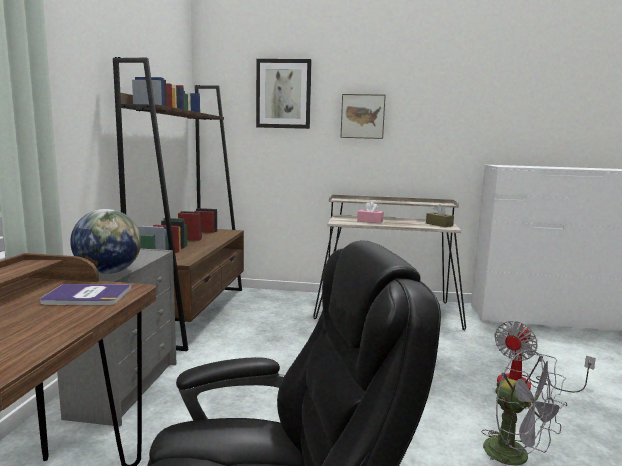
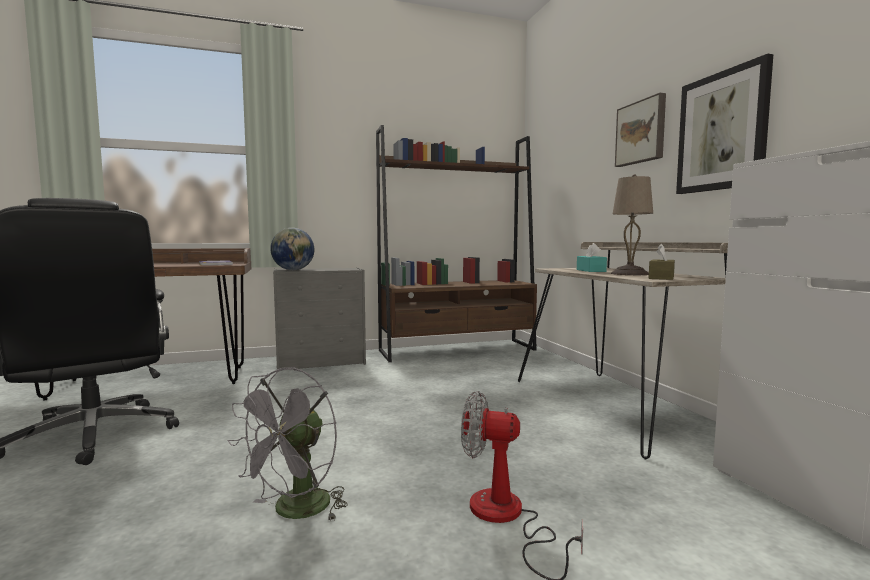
camera: 65 degrees right, 5 degrees down
(283, 94) = (576, 128): picture -> picture (722, 131)
(370, 221) = (591, 270): pink tissue box -> turquoise tissue box
(406, 222) = (630, 274): none -> beige table lamp

